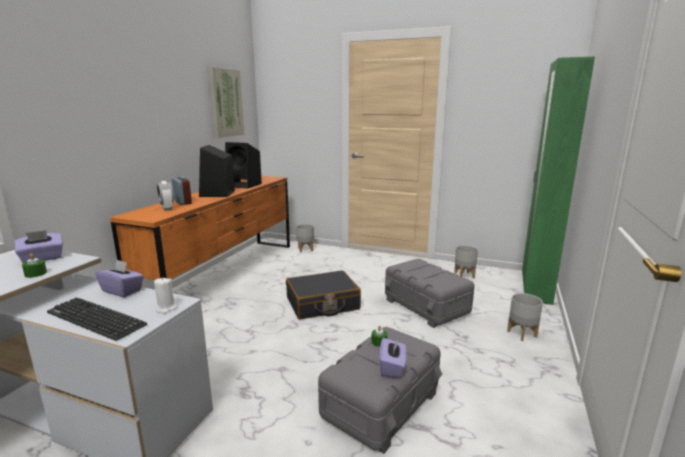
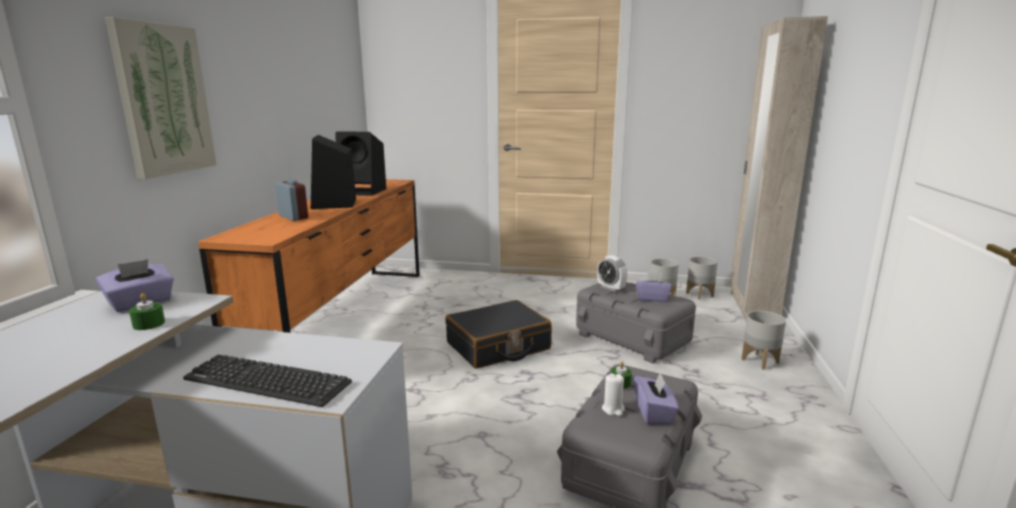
camera: 10 degrees left, 0 degrees up
(122, 290) = (278, 341): purple tissue box -> purple tissue box (652, 298)
(166, 308) = (362, 358): white candle -> white candle (613, 409)
(167, 208) = (276, 226): alarm clock -> alarm clock (611, 288)
(226, 103) = (329, 76): picture -> picture (163, 100)
(305, 249) = (443, 278): grey planter -> grey planter (700, 294)
(535, 289) = (752, 307): green wardrobe -> beige wardrobe

